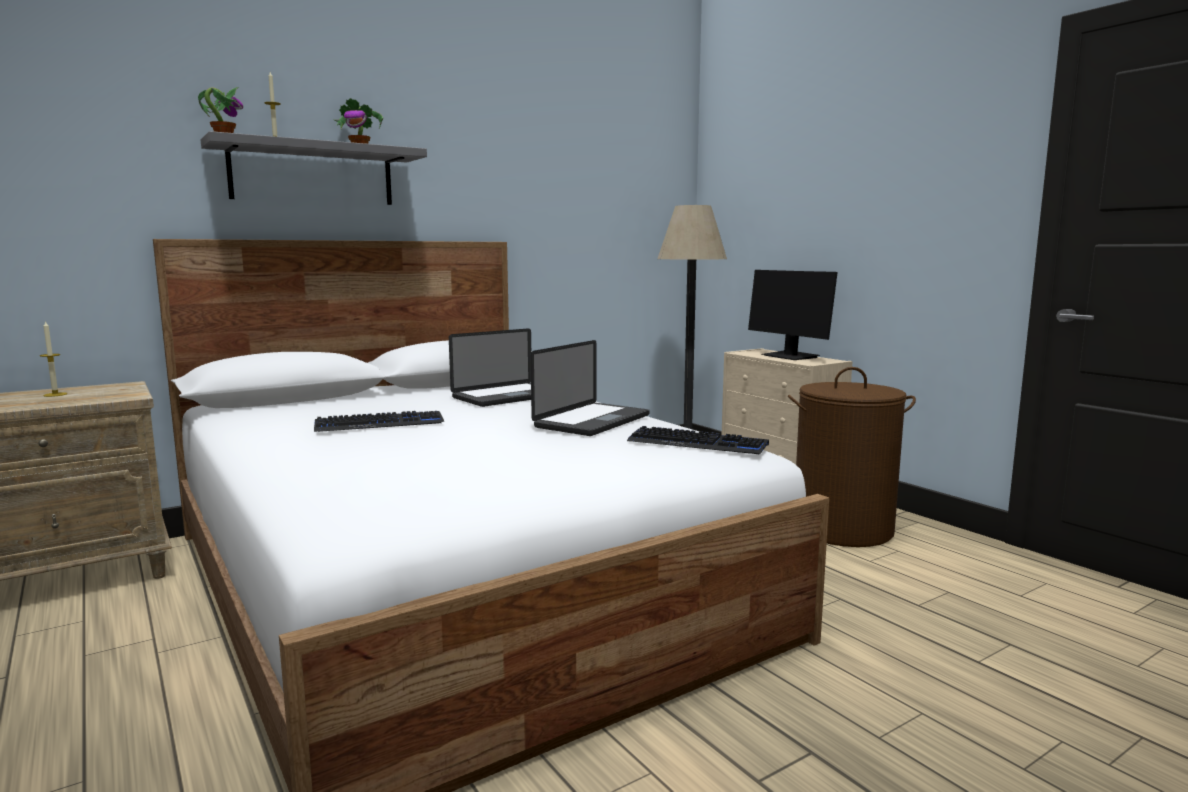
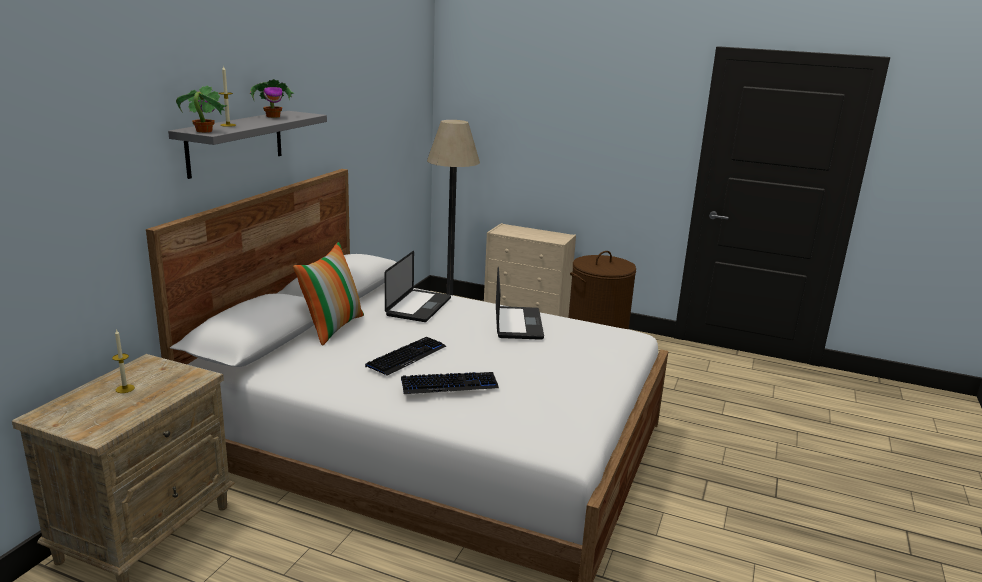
camera: 35 degrees left, 10 degrees up
(376, 398) = (332, 327): none -> pillow
(697, 443) = (602, 333): keyboard -> keyboard (449, 384)
(790, 356) = (534, 233): monitor -> none

